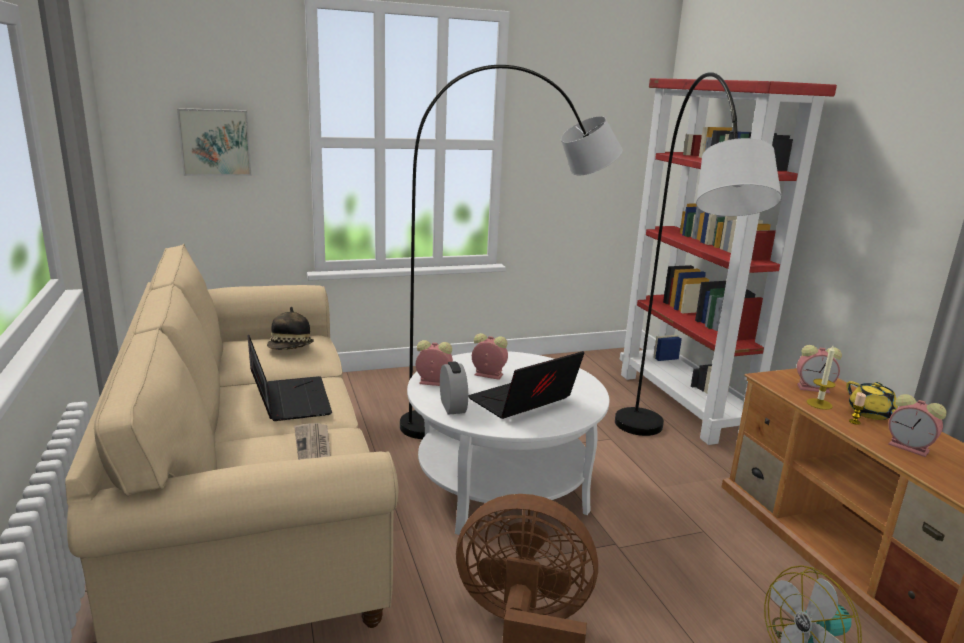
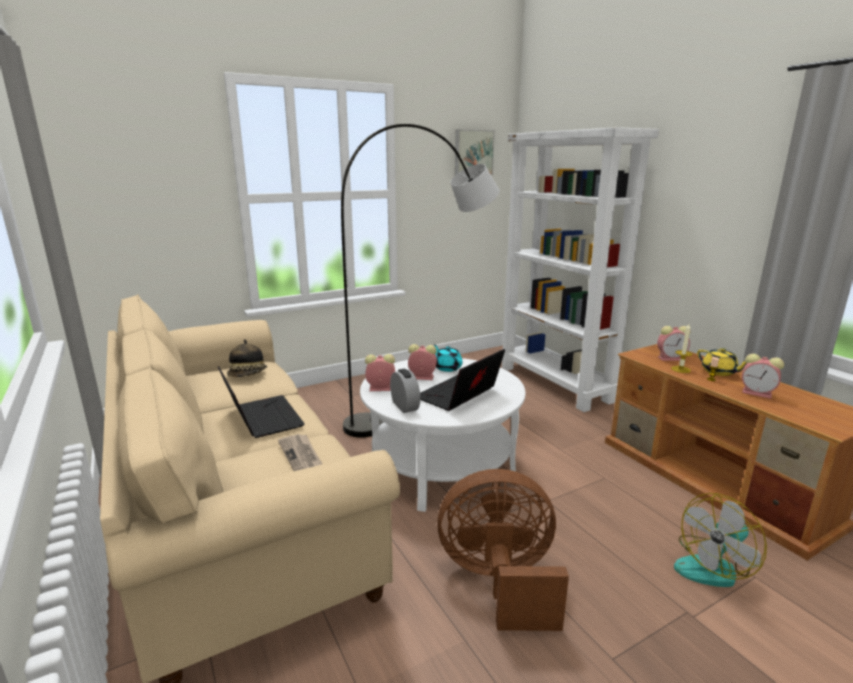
camera: 10 degrees left, 0 degrees up
(215, 142) = (154, 203): picture -> picture (473, 153)
(524, 366) = (447, 367): none -> turquoise teapot
(659, 472) = (556, 438): grey floor lamp -> none
(684, 404) = (555, 384): red bookcase -> white bookcase

